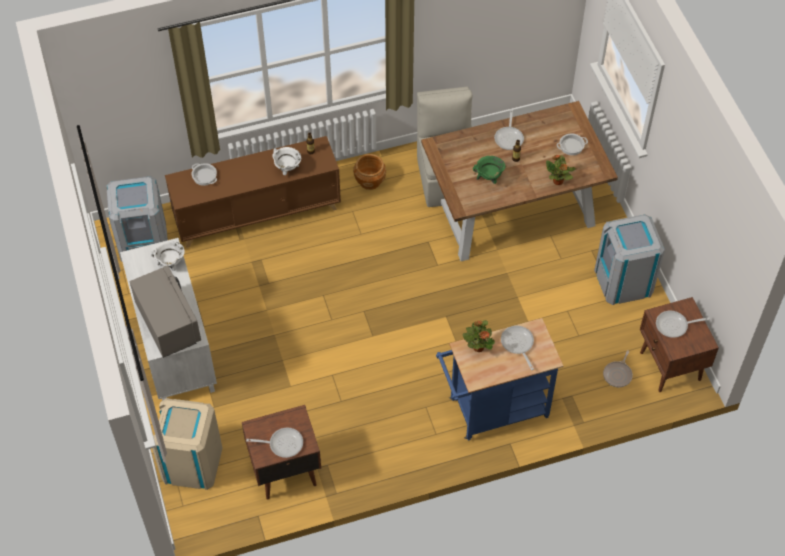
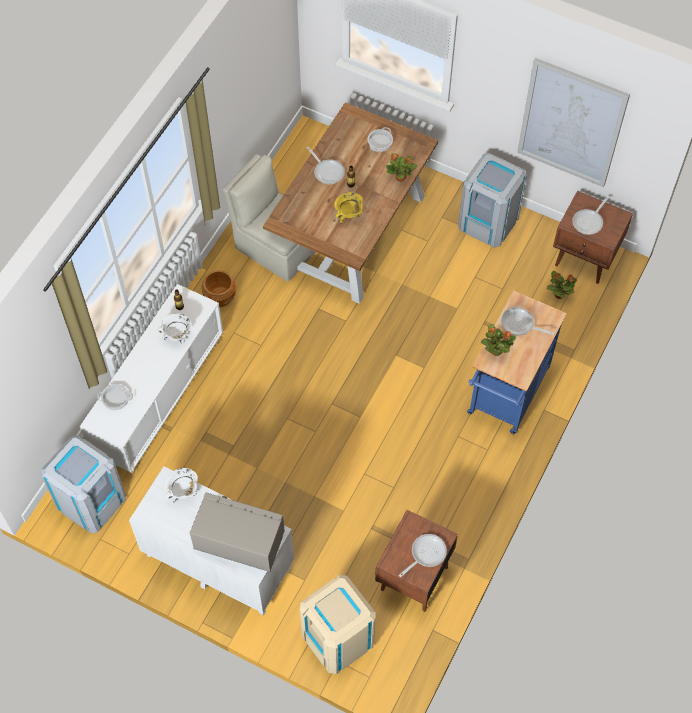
camera: 45 degrees left, 5 degrees up
(258, 213) = (160, 397): brown cabinet -> white cabinet
(489, 178) = (348, 215): green cooking pot -> yellow cooking pot
(618, 374) = (559, 294): frying pan -> potted plant
(704, 224) = (571, 123): none -> picture

